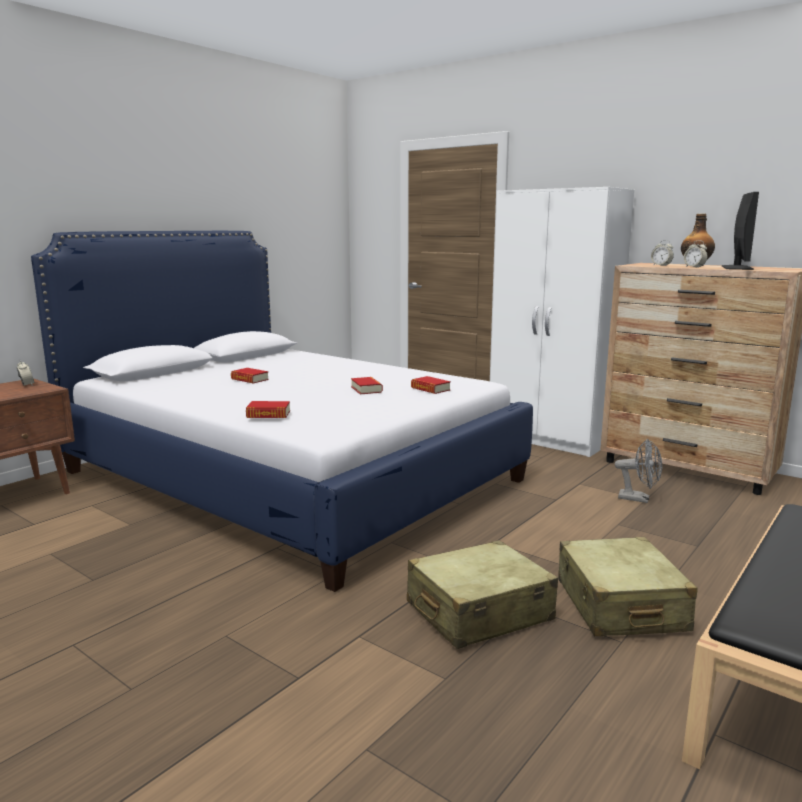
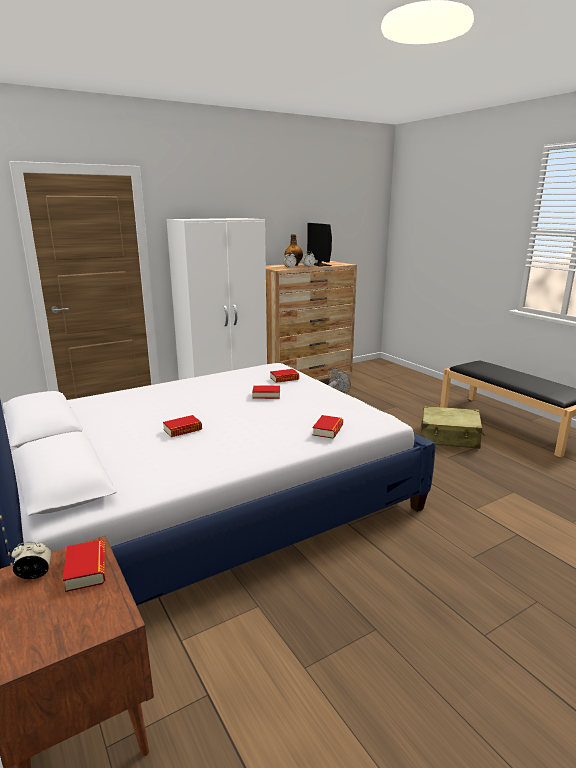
camera: 70 degrees left, 5 degrees up
(27, 391) = (86, 570): none -> book
(478, 612) = (452, 470): beige suitcase -> none
(737, 268) = (319, 264): monitor -> monitor turned 150 degrees counterclockwise

